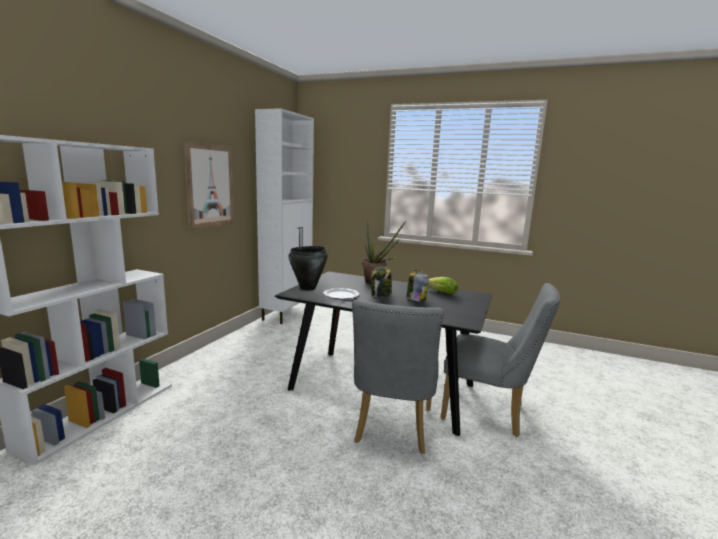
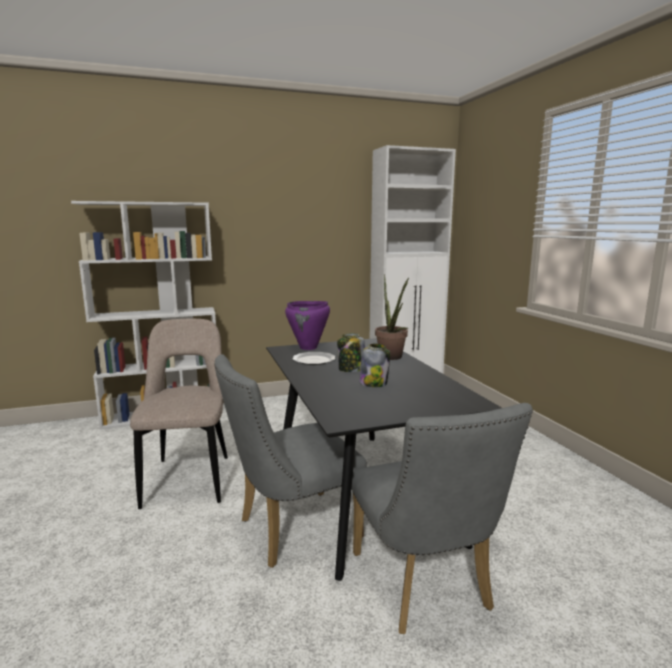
camera: 50 degrees right, 0 degrees up
(210, 186) = (305, 236): picture -> none
(255, 444) = (189, 478): none -> beige chair
(308, 288) = (308, 348): black cooking pot -> purple cooking pot
(440, 292) = (431, 385): lettuce -> none

